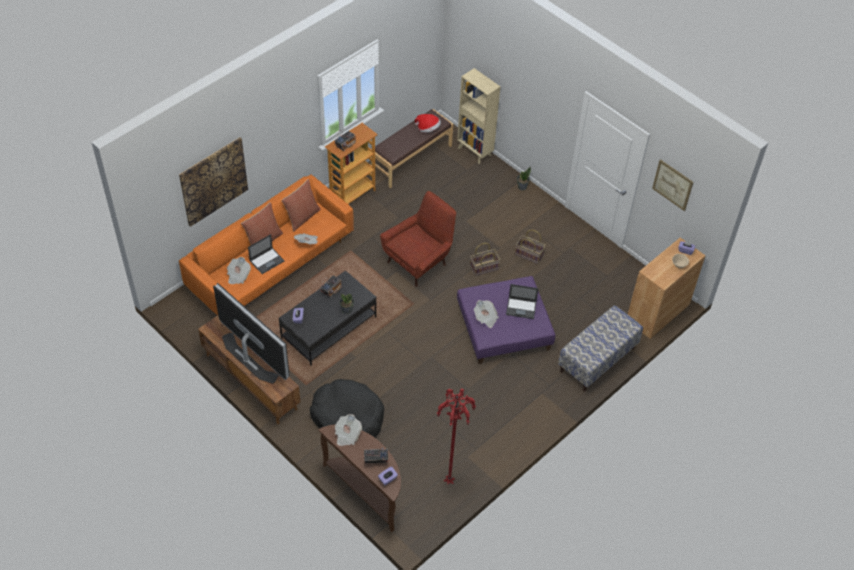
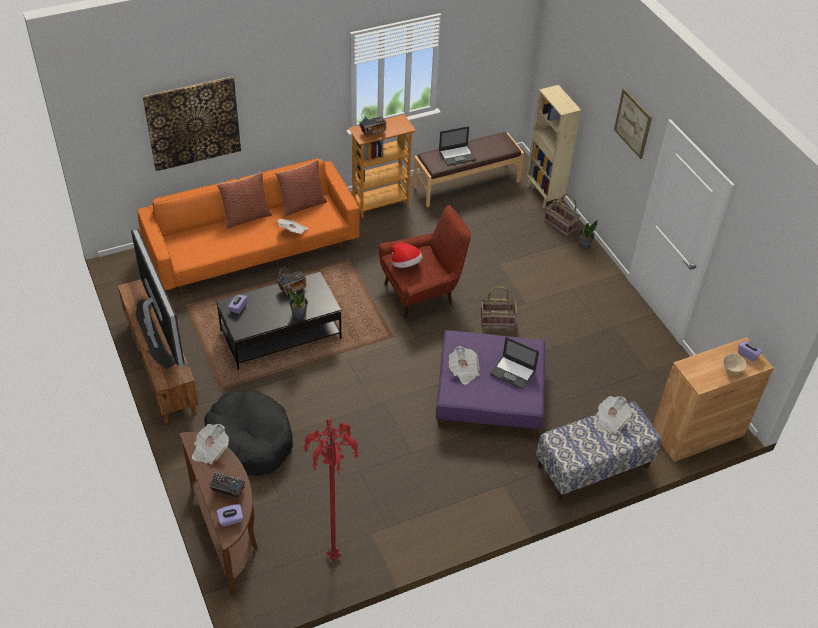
camera: 20 degrees right, 5 degrees down
(238, 275) = (197, 245): newspaper -> newspaper (610, 420)
(267, 260) = (238, 238): laptop -> laptop (457, 155)
(428, 129) = (490, 150): hat -> hat (405, 264)
(529, 254) = (560, 320): basket -> basket (561, 225)
(672, 185) = (751, 261): picture -> picture (633, 123)

